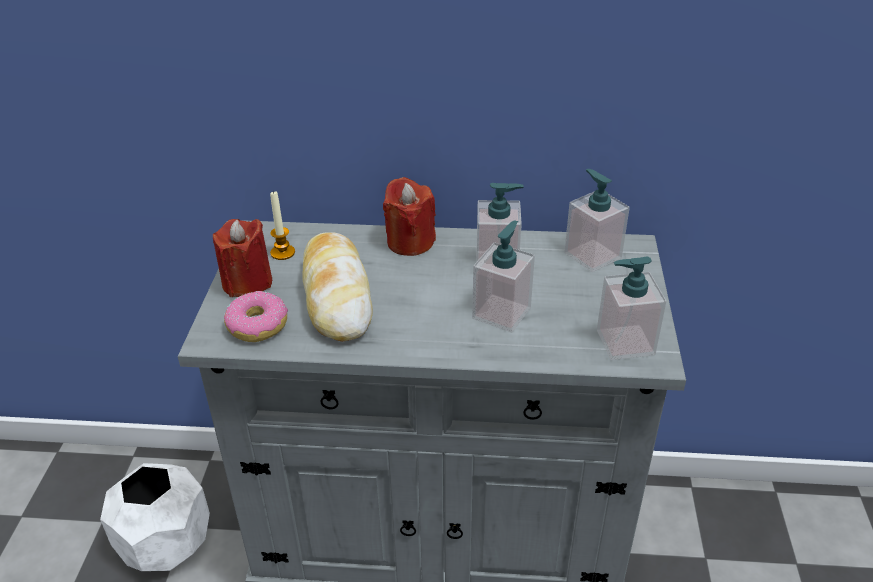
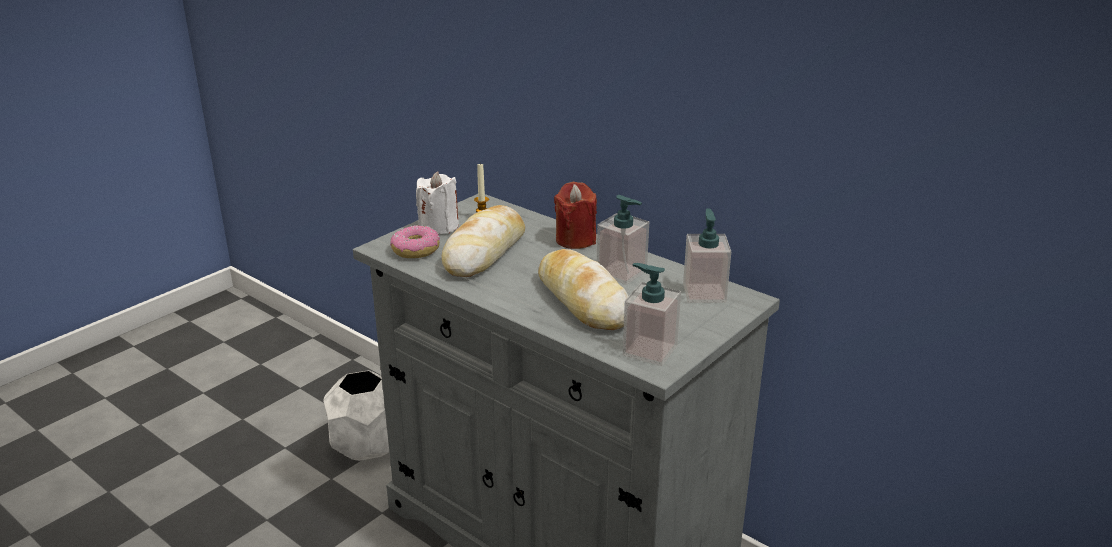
camera: 35 degrees right, 10 degrees down
(247, 283) = (439, 226): red candle -> white candle
(501, 313) = (582, 301): soap dispenser -> bread

